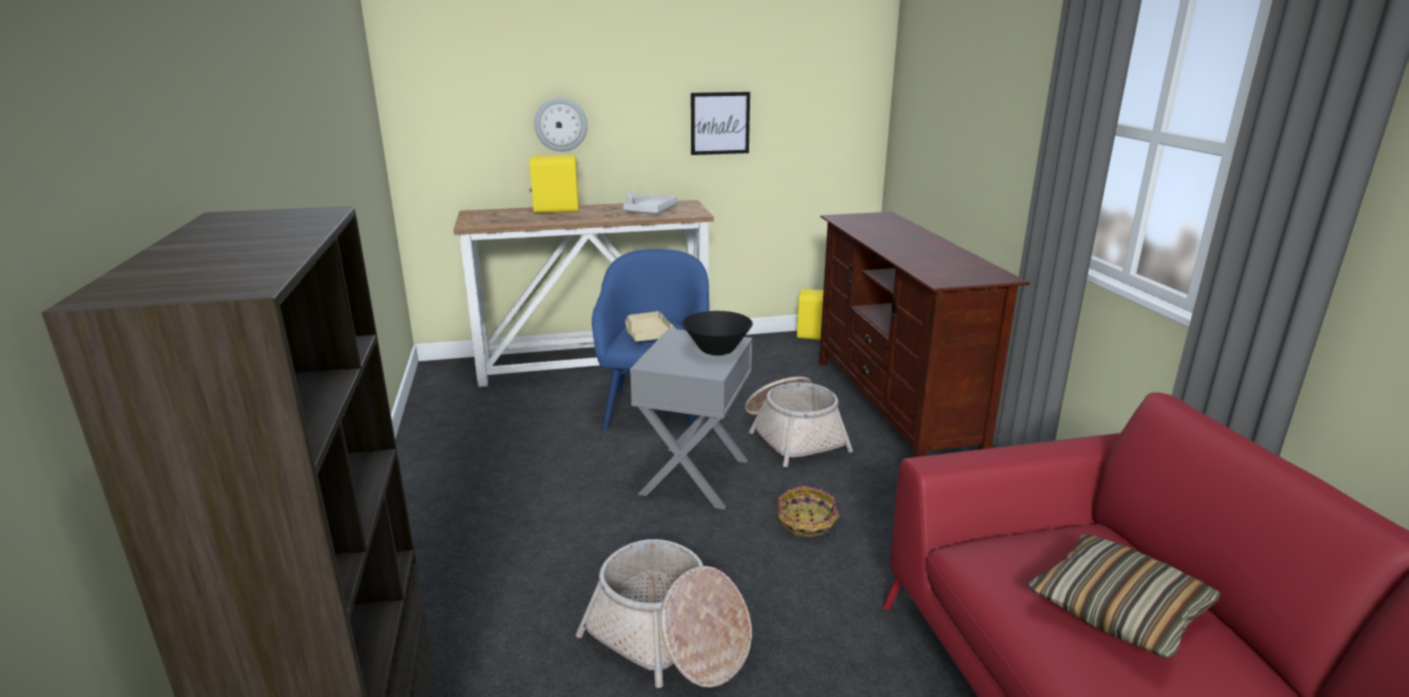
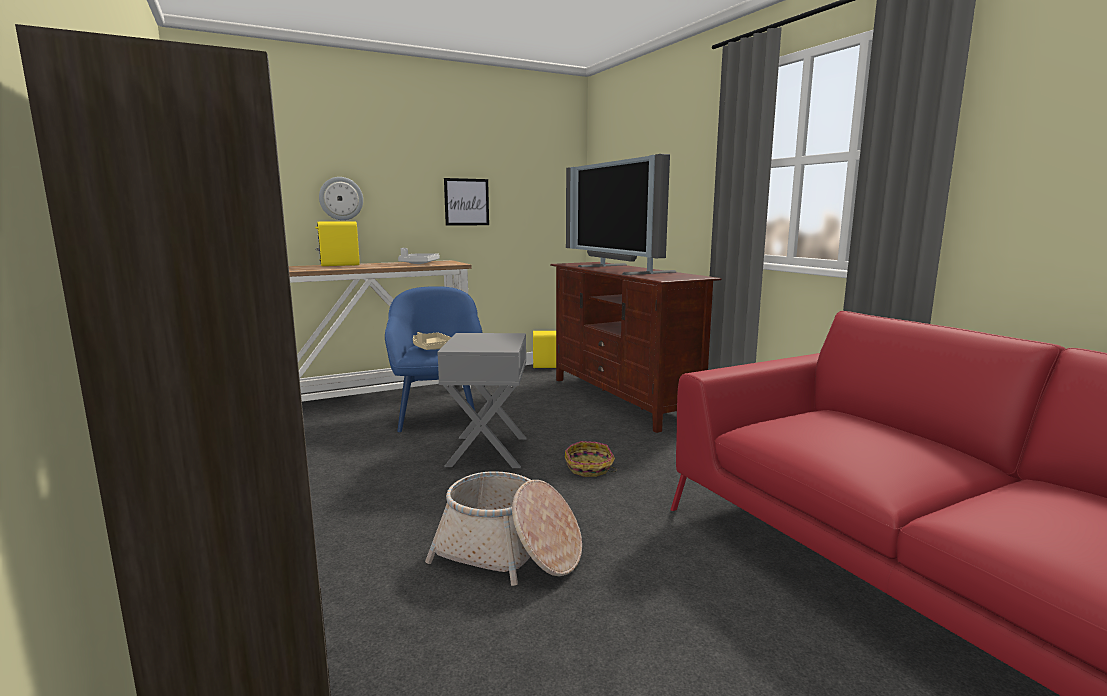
camera: 15 degrees left, 10 degrees down
(717, 350) = (502, 339): black bowl -> none
(793, 436) = (555, 421): basket -> none
(897, 243) = (617, 269): none -> television
(1118, 609) = (870, 439): pillow -> none

